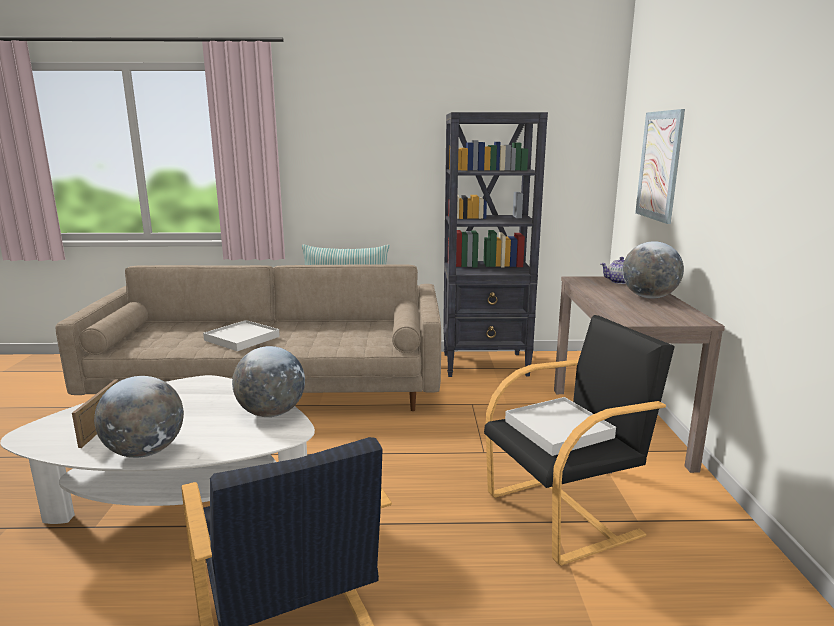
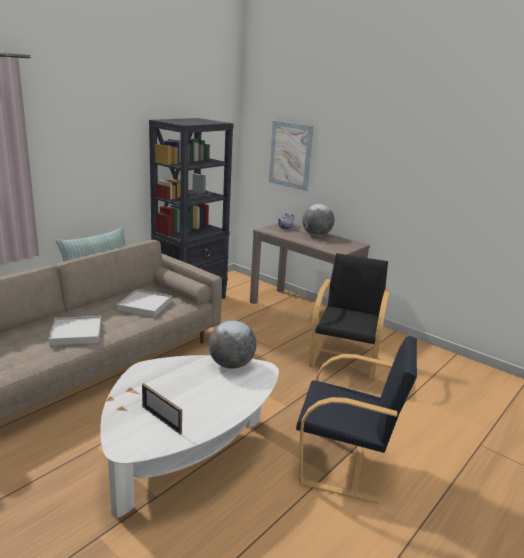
camera: 50 degrees left, 5 degrees up
(145, 452) = (222, 414): globe -> none
(558, 429) = (348, 317): white tray -> white tray (145, 305)

